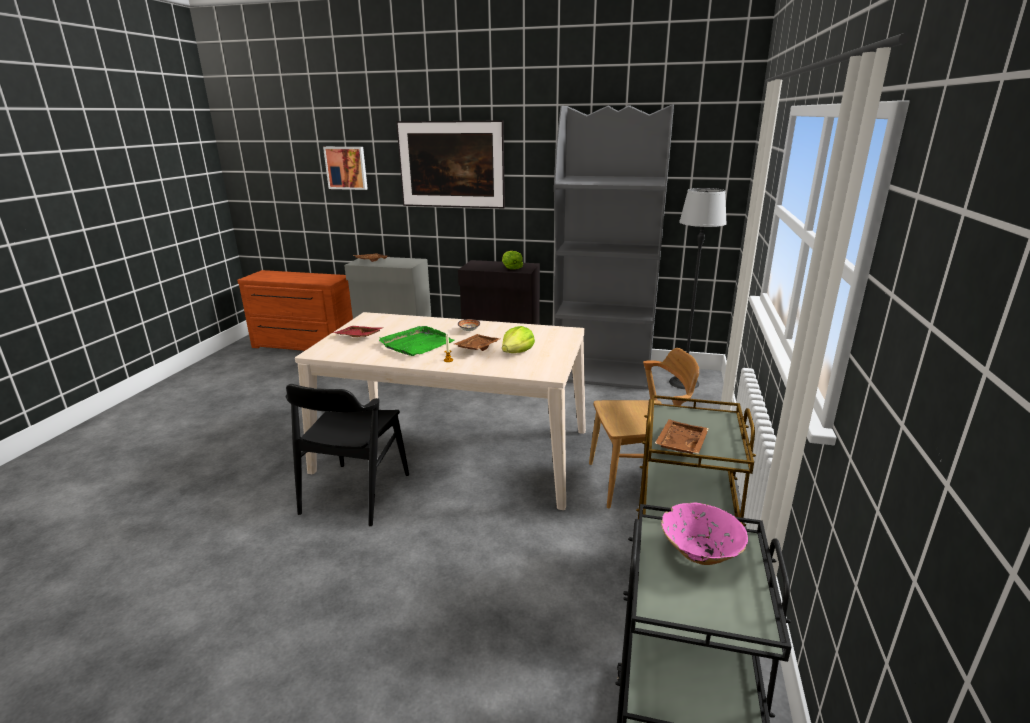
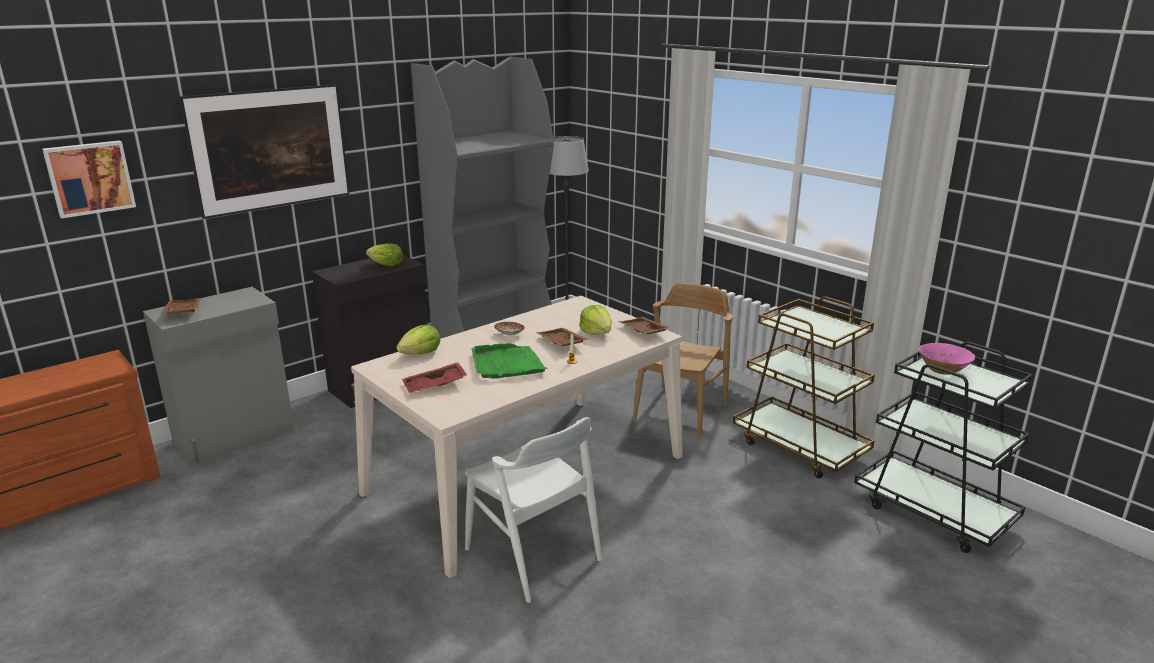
camera: 55 degrees left, 0 degrees up
(355, 494) = (533, 555): black chair -> white chair
(403, 320) = (421, 353): none -> lettuce
(679, 444) = (824, 334): brown tray -> brown tray (643, 332)

